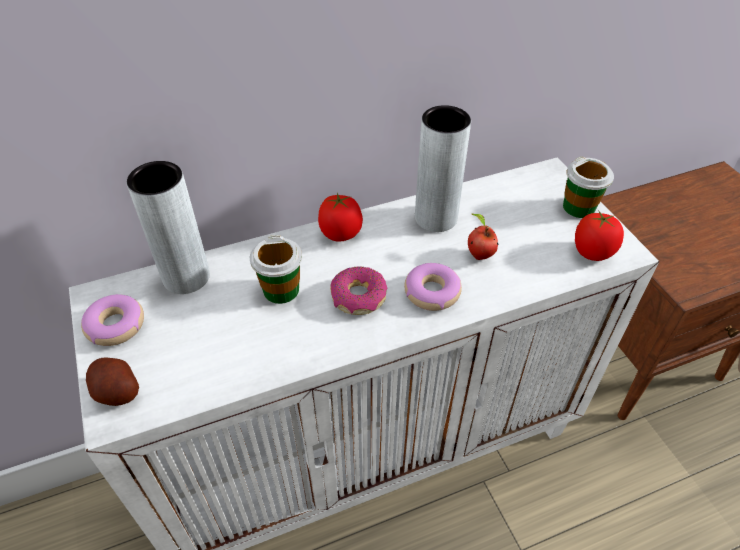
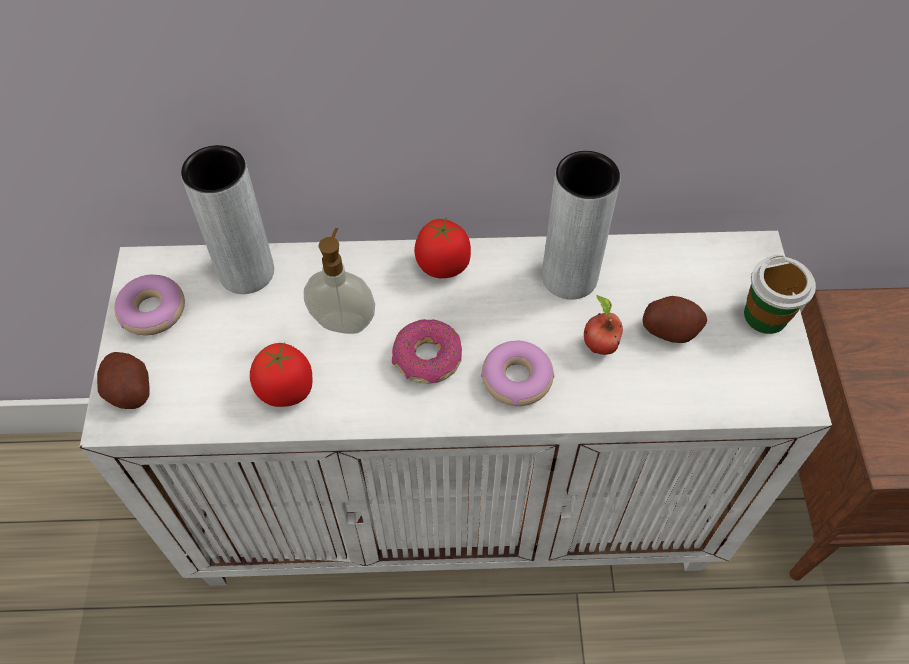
camera: 20 degrees right, 10 degrees up
(281, 290) = (344, 321): cup -> soap dispenser
(522, 232) = (670, 329): none -> potato
(592, 252) = (748, 386): tomato -> tomato (286, 390)

